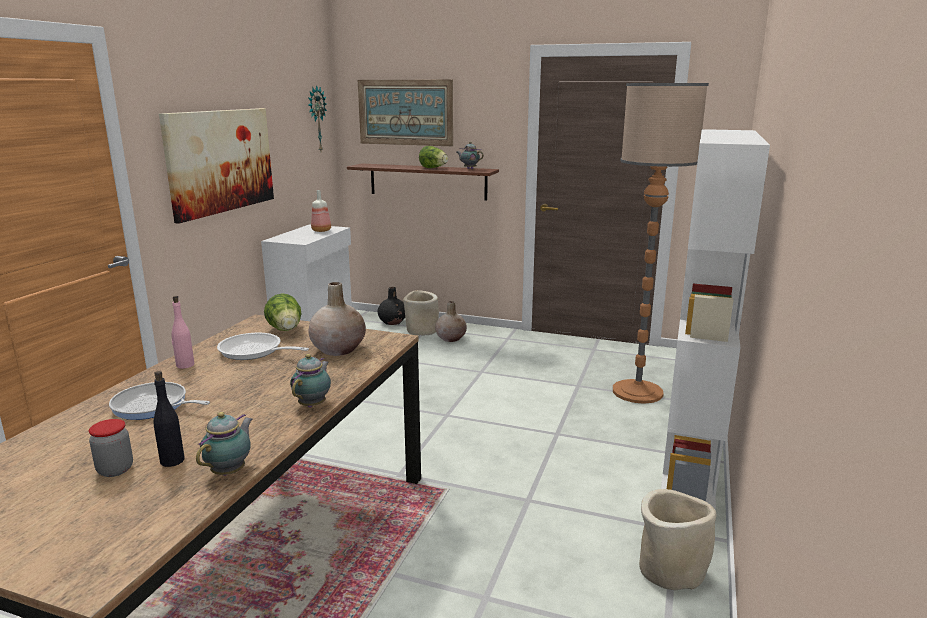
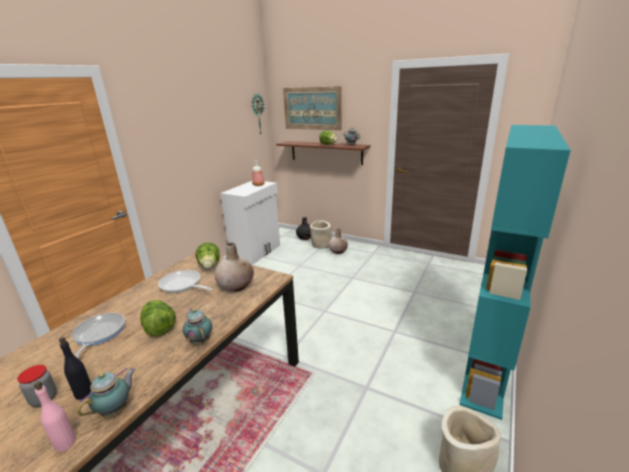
camera: 10 degrees right, 5 degrees up
(153, 406) = (98, 334): frying pan -> frying pan turned 60 degrees clockwise
(185, 365) = (135, 295): pink bottle -> pink bottle (65, 443)
(220, 161) = (190, 146): picture -> none
(244, 395) = (159, 328): none -> lettuce
(313, 404) = (200, 340): teapot -> teapot turned 60 degrees counterclockwise
(637, 392) = (454, 300): floor lamp -> none
(690, 464) = (486, 366): white bookcase -> turquoise bookcase

